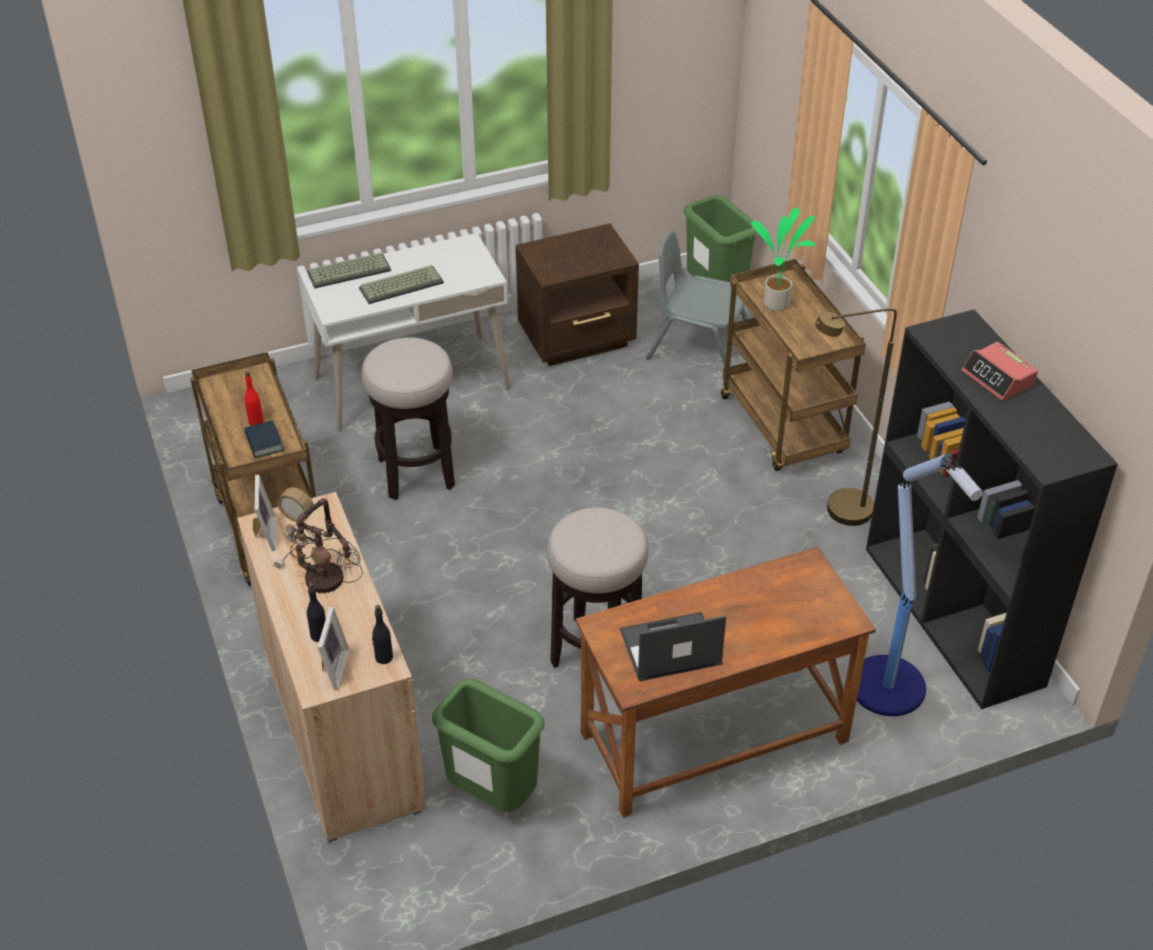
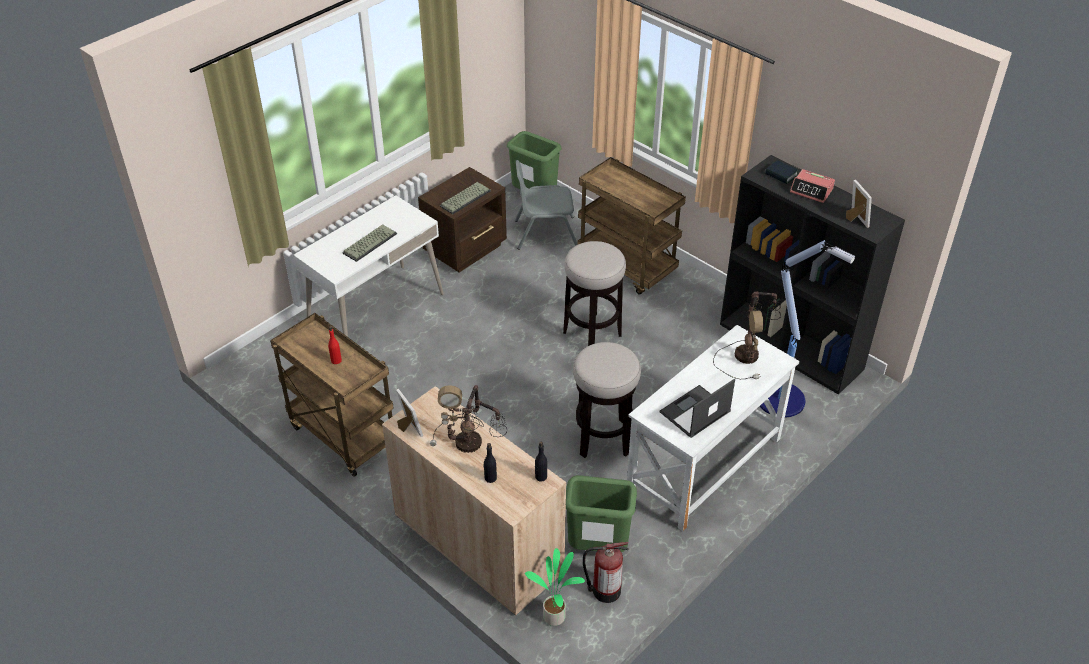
camera: 25 degrees left, 0 degrees up
(264, 443) = (352, 372): book -> book (781, 175)
(331, 669) = (513, 495): picture frame -> picture frame (855, 219)
(349, 271) = (327, 243): keyboard -> keyboard (465, 198)
(416, 473) = (418, 367): stool -> stool (592, 333)
(464, 856) = (604, 590): none -> fire extinguisher
(714, 738) = (705, 465): brown desk -> white desk
(778, 303) = (616, 187): potted plant -> potted plant (555, 616)
(803, 593) = (747, 354): none -> table lamp
(837, 513) = (690, 308): brown floor lamp -> none

